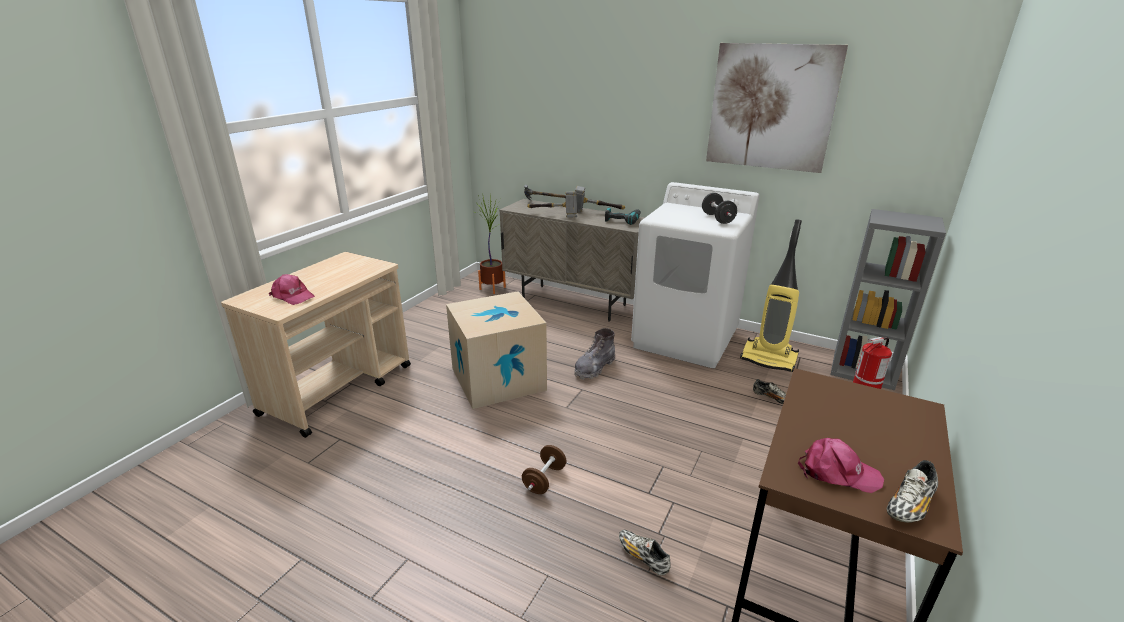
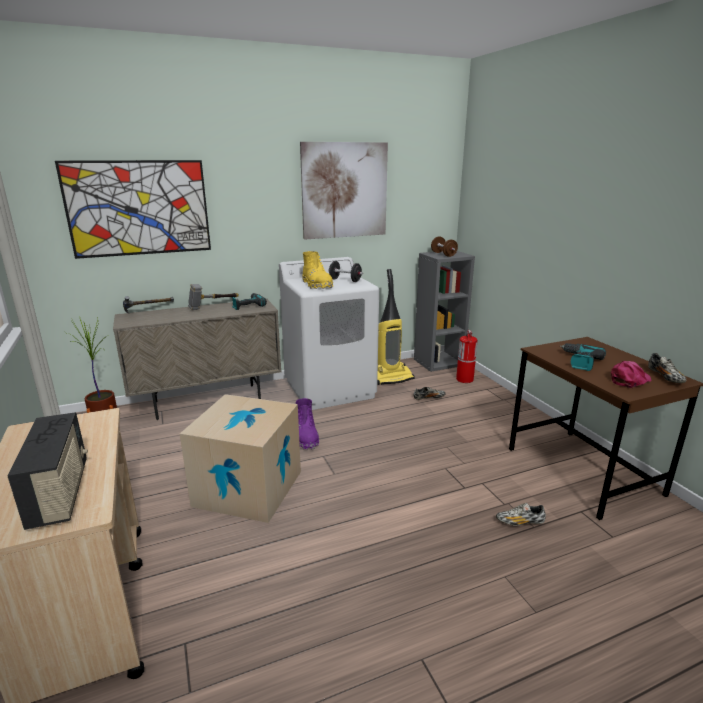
camera: 50 degrees left, 5 degrees down
(292, 296) = (61, 493): pink cap -> radio
(544, 479) = (404, 527): brown dumbbell -> brown dumbbell (443, 254)
(553, 106) = (139, 208): none -> picture
(553, 215) = (182, 318): hammer -> none
(594, 368) = (306, 437): grey boot -> purple boot
(676, 215) = (317, 285): none -> yellow boot
(828, 418) = (579, 361): none -> power drill

